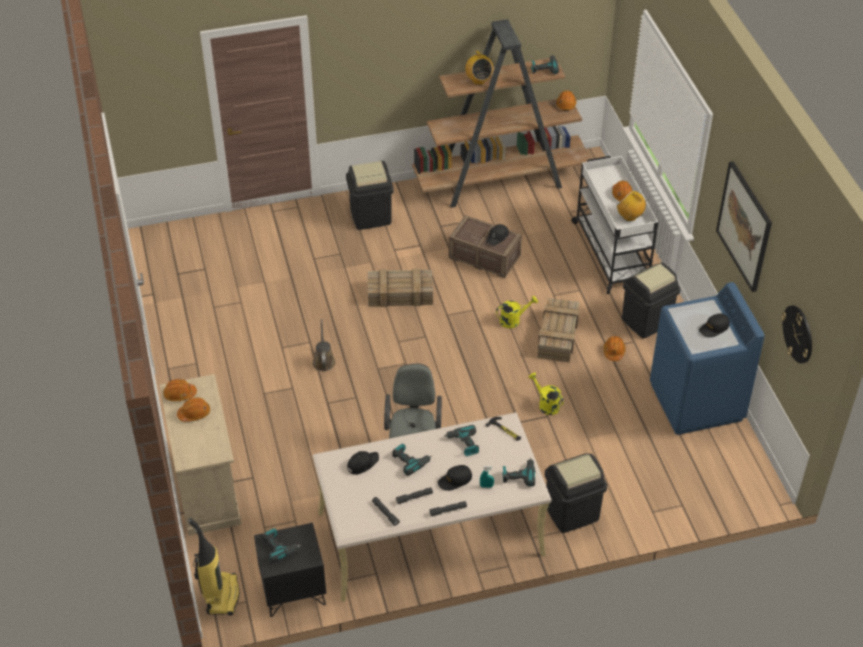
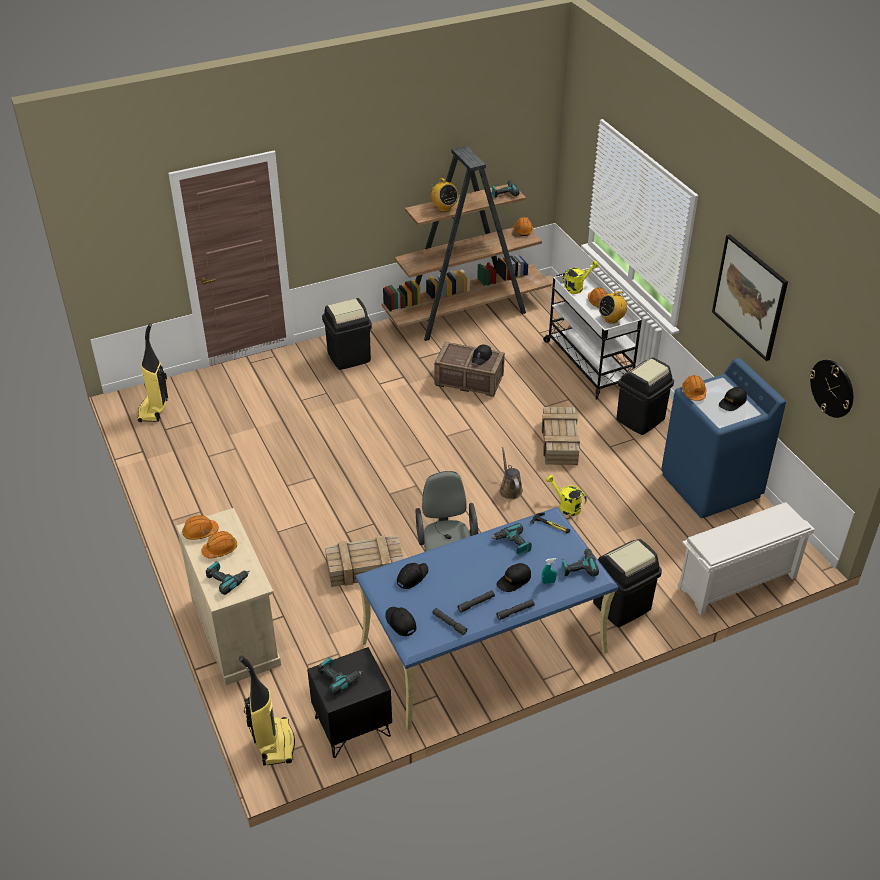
camera: 10 degrees left, 5 degrees down
(171, 252) = (154, 410): none -> vacuum cleaner
(323, 360) = (332, 493): brown watering can -> brown watering can (510, 489)
(341, 506) = (400, 622): none -> black cap
(401, 294) = (396, 422): crate -> crate (366, 567)
(410, 461) = (462, 568): power drill -> power drill (227, 579)
(429, 534) = (483, 648): beige desk -> blue desk
(513, 320) = (512, 433): yellow watering can -> yellow watering can (576, 287)
(614, 351) = (618, 450): orange hard hat -> orange hard hat (693, 392)
(630, 216) = (611, 319): radio -> radio turned 60 degrees counterclockwise
(690, 506) = (736, 584): none -> white shoe rack

